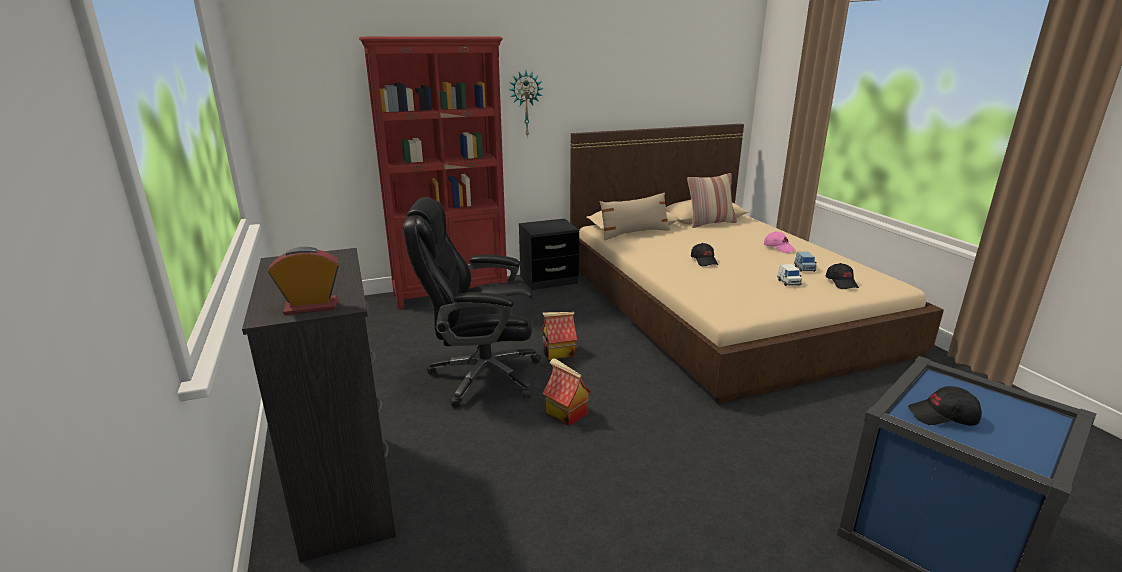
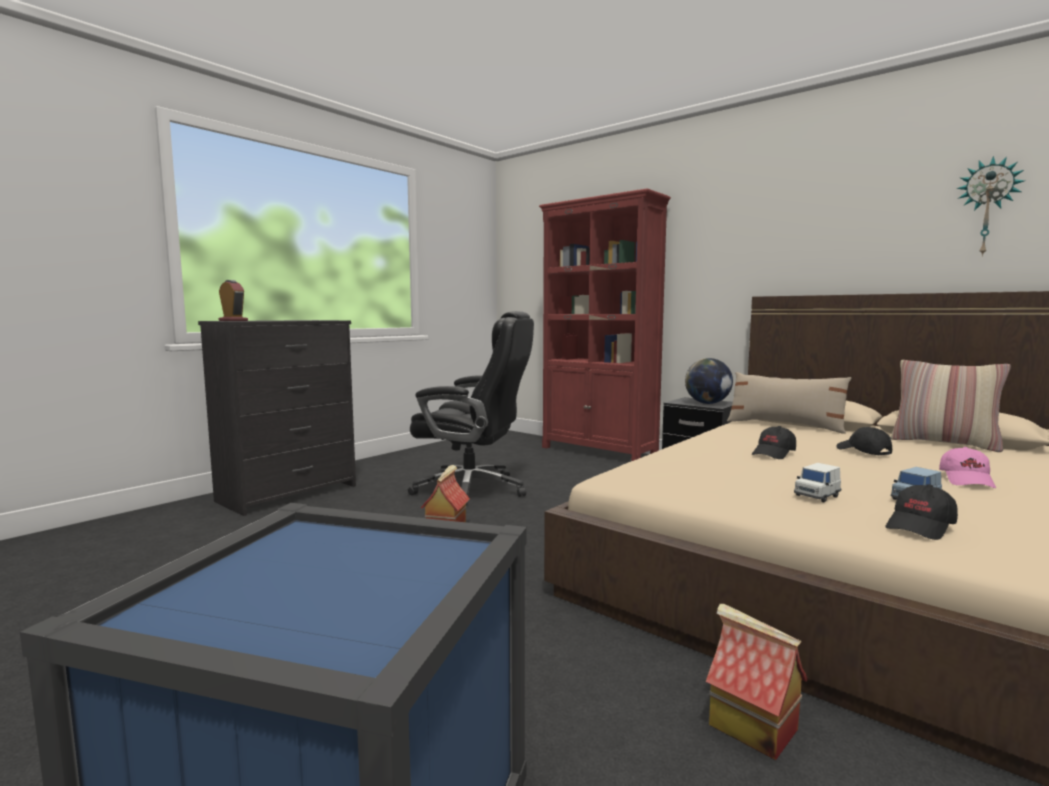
camera: 60 degrees right, 15 degrees down
(482, 376) = (473, 490): black office chair -> black office chair turned 135 degrees clockwise
(525, 104) = (705, 263): wall clock -> wall clock (987, 207)
(555, 226) = (707, 403): none -> globe
(558, 353) = (553, 504): toy house -> toy house (751, 727)
(943, 417) = (312, 553): black cap -> black cap (863, 452)

